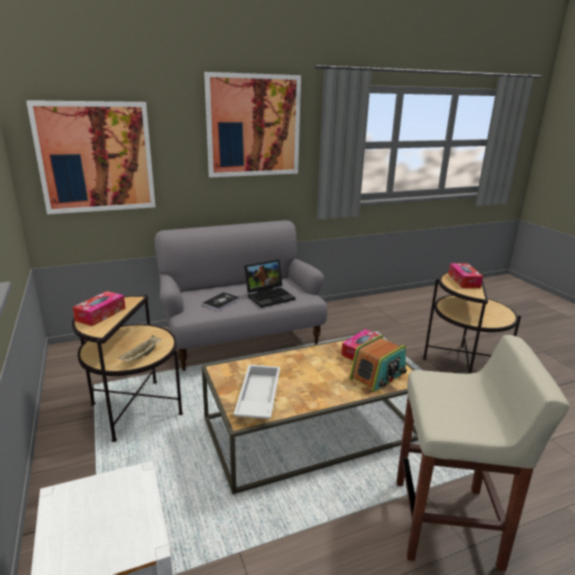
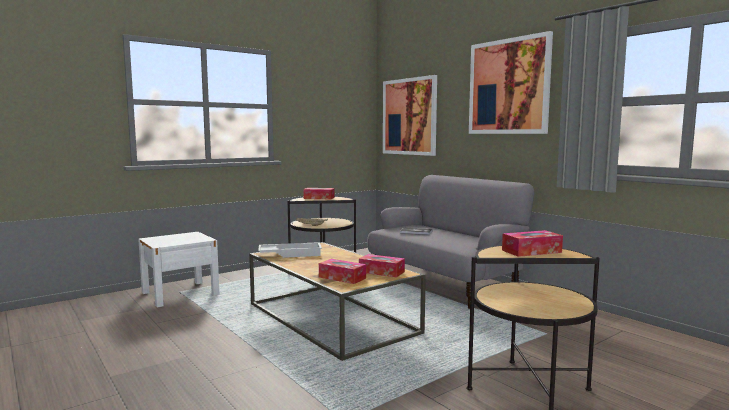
camera: 75 degrees right, 15 degrees down
(270, 296) = (448, 240): laptop -> none
(378, 375) = (342, 277): radio -> tissue box
(448, 523) = (233, 372): beige stool -> none

